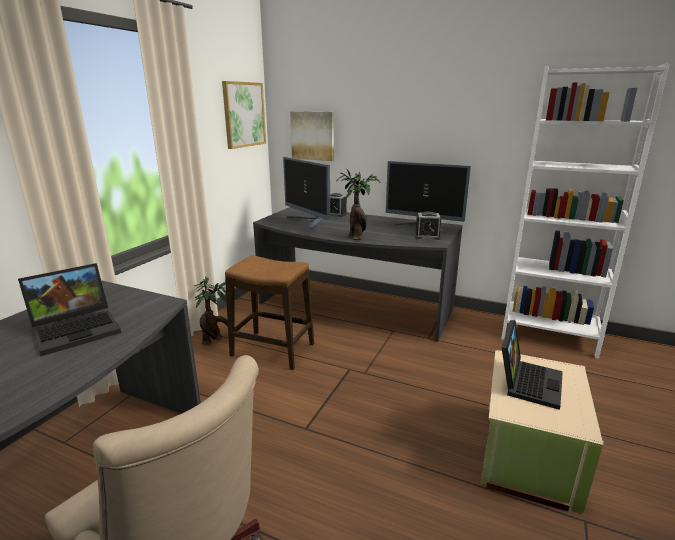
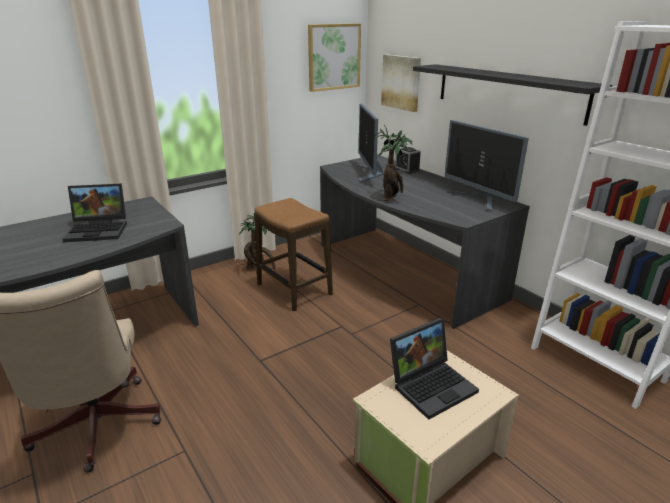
camera: 30 degrees right, 5 degrees up
(427, 236) = (464, 211): alarm clock -> none
(429, 133) = (507, 92): none -> black shelf

